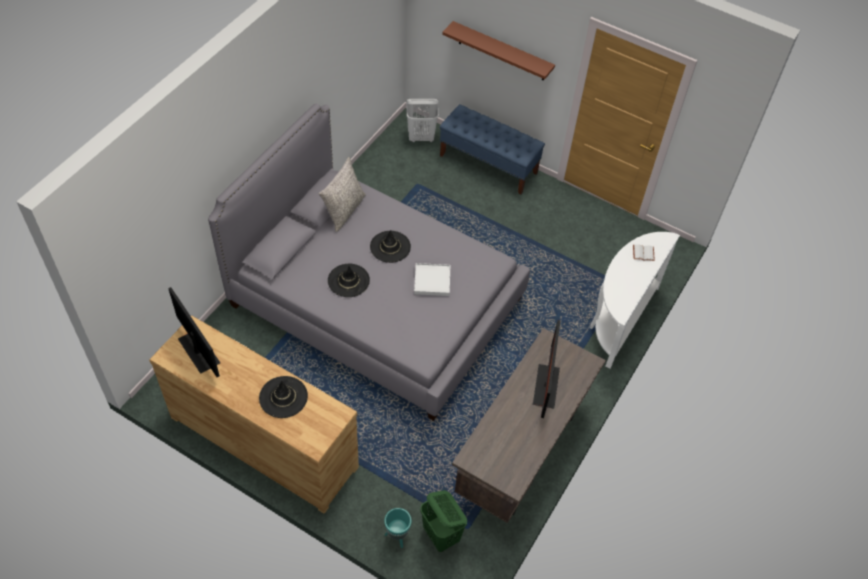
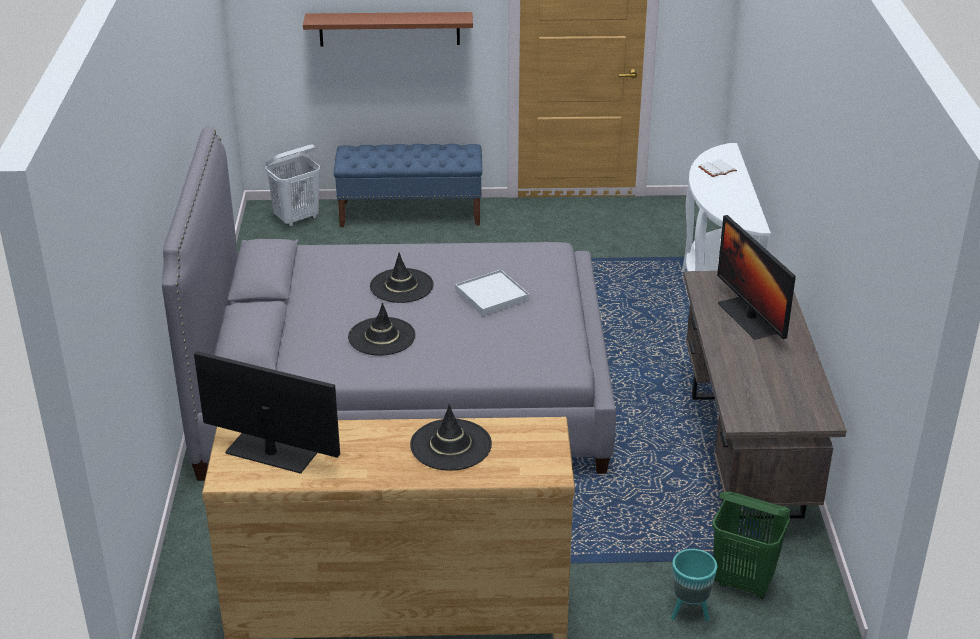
camera: 30 degrees left, 20 degrees down
(344, 210) = (300, 276): grey pillow -> none

